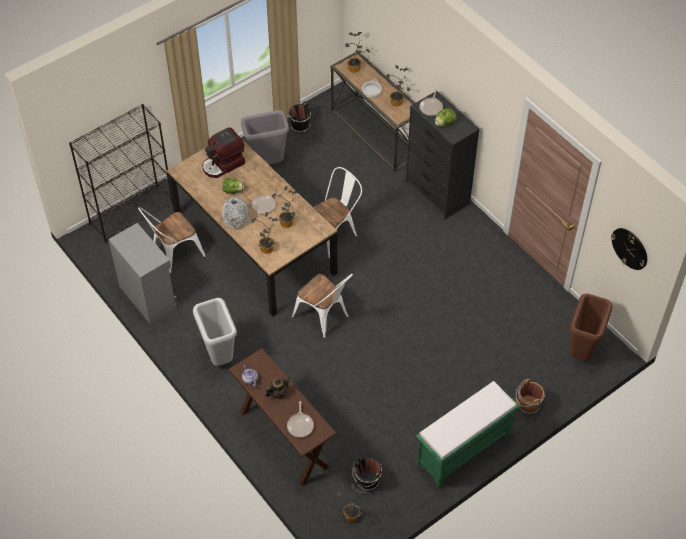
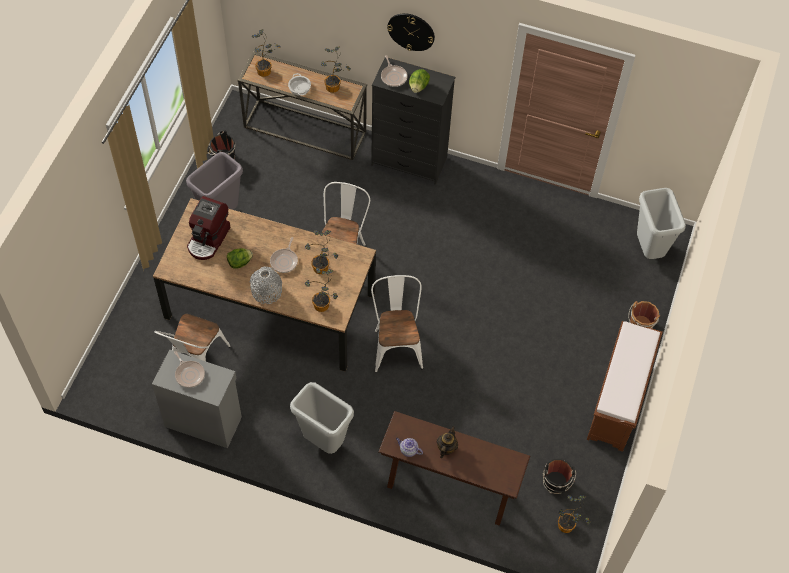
camera: 35 degrees left, 5 degrees up
(132, 213) = (117, 341): black bookcase -> none
(300, 425) = (491, 468): frying pan -> frying pan (189, 374)
(324, 318) = (396, 345): white chair -> white chair turned 105 degrees counterclockwise
(463, 451) = (617, 403): green bench -> brown bench
(582, 353) = (649, 250): brown trash can -> grey trash can
(630, 248) = (682, 128): wall clock -> wall clock (411, 31)

